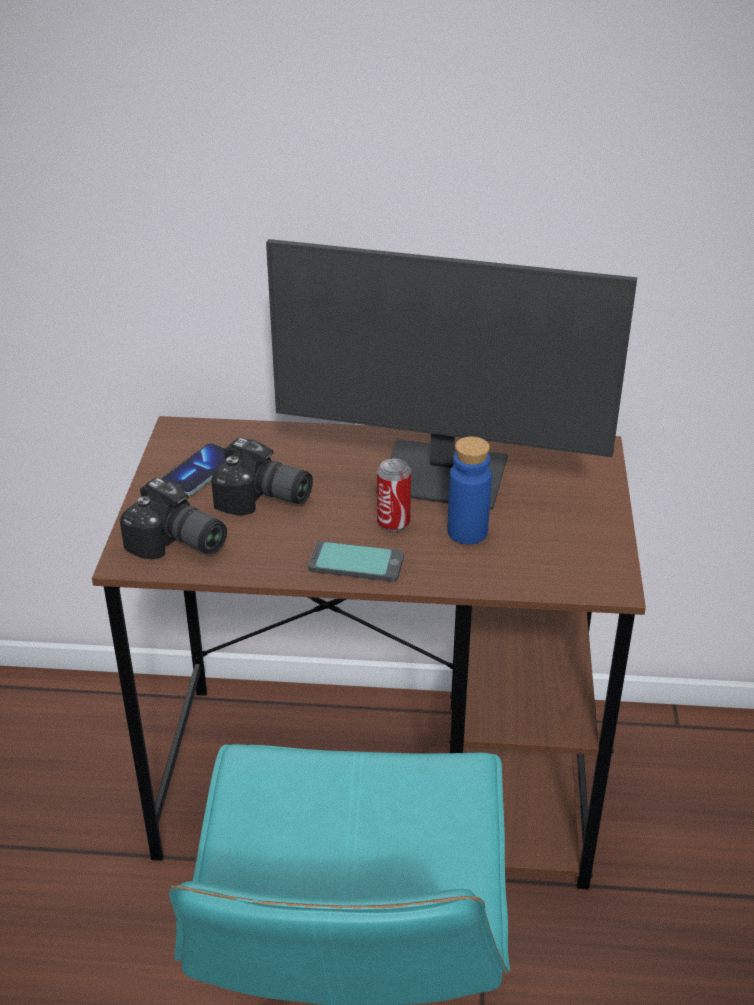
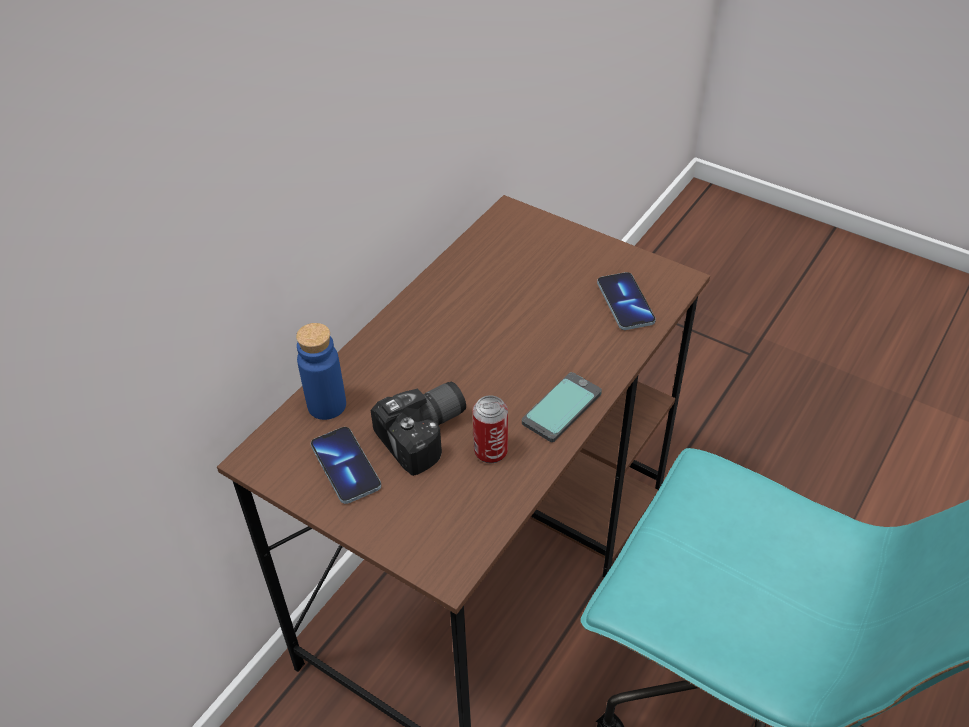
camera: 60 degrees left, 10 degrees up
(177, 545) = (451, 523): camera -> none
(393, 522) = (522, 364): can -> can (491, 452)
(443, 477) = (482, 309): monitor -> none
(467, 532) = (565, 326): blue bottle -> blue bottle (327, 405)
(538, 559) = (625, 303): none -> phone

